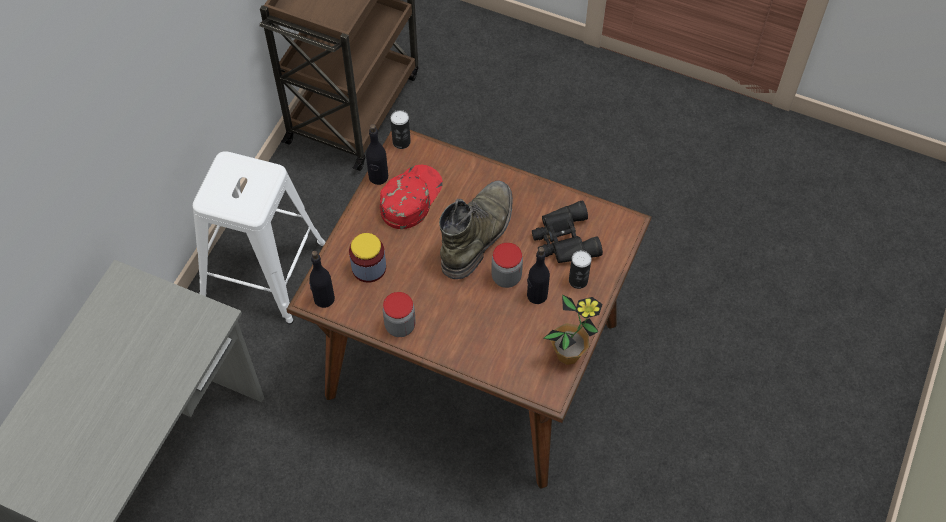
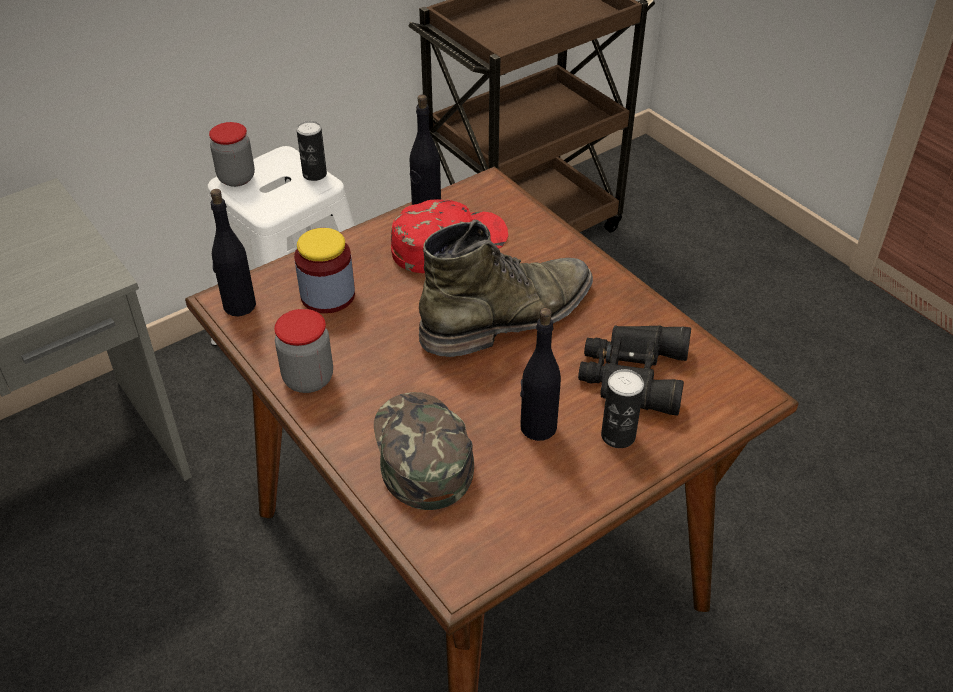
camera: 30 degrees right, 15 degrees down
(401, 142) = (486, 184): can -> can (314, 174)
(489, 339) = (420, 452): none -> green cap
(506, 277) = (509, 384): jar -> jar (236, 178)
(568, 354) = (528, 531): potted plant -> none

